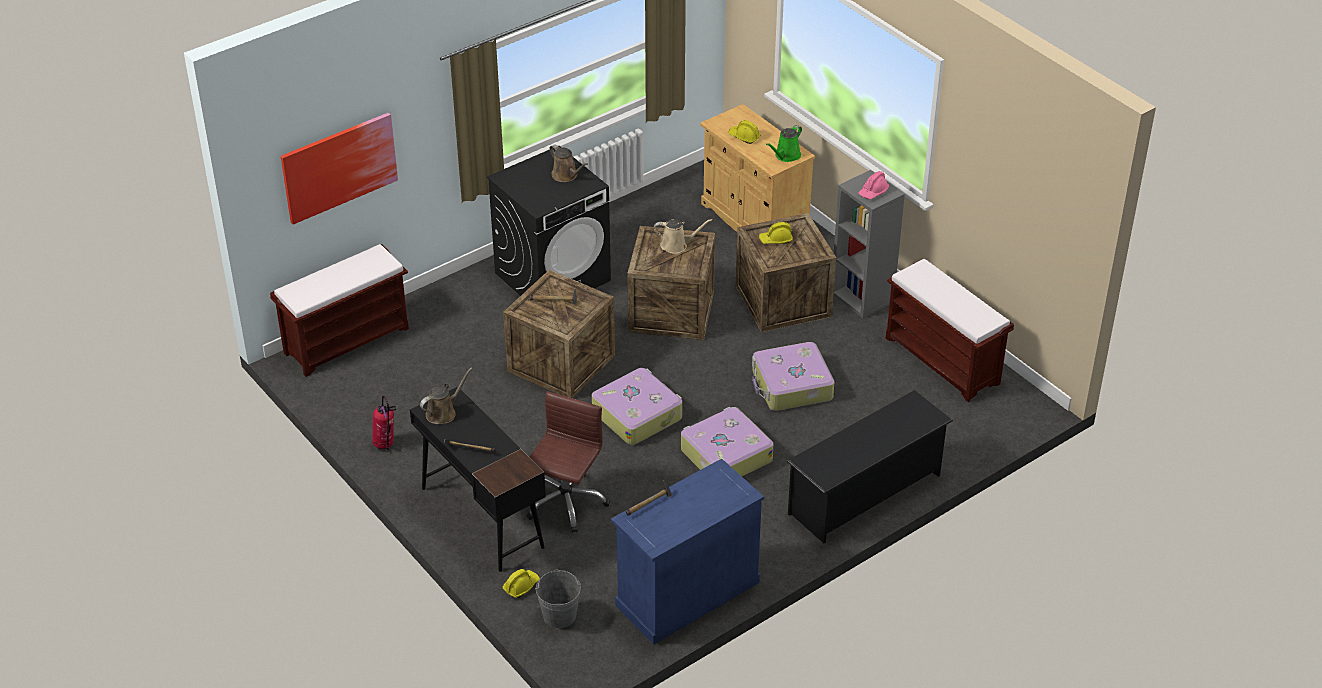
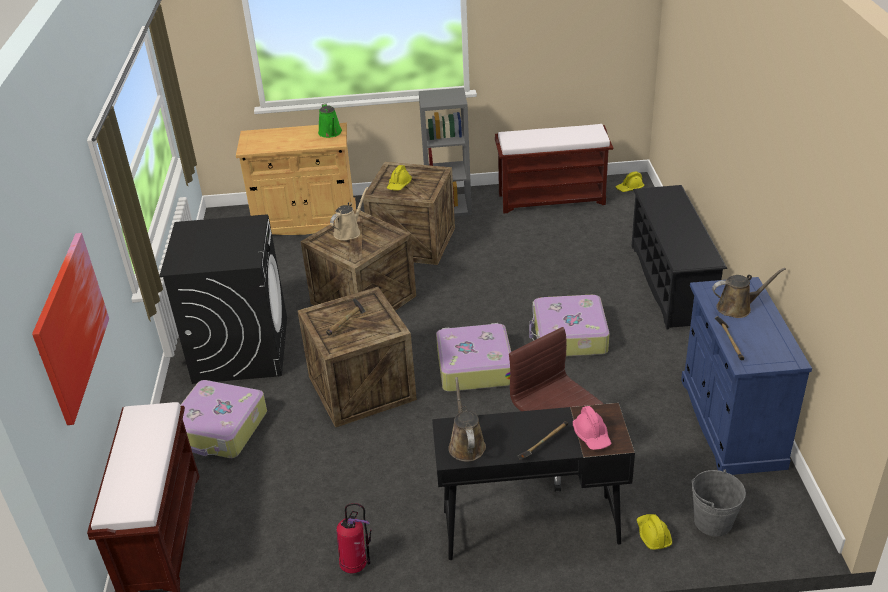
camera: 55 degrees left, 5 degrees down
(566, 175) = (223, 231): brown watering can -> brown watering can (737, 307)
(744, 137) = (282, 142): yellow hard hat -> yellow hard hat (629, 188)
(791, 386) = (515, 273): suitcase -> suitcase (220, 429)
(873, 192) = (447, 97): pink hard hat -> pink hard hat (592, 435)

